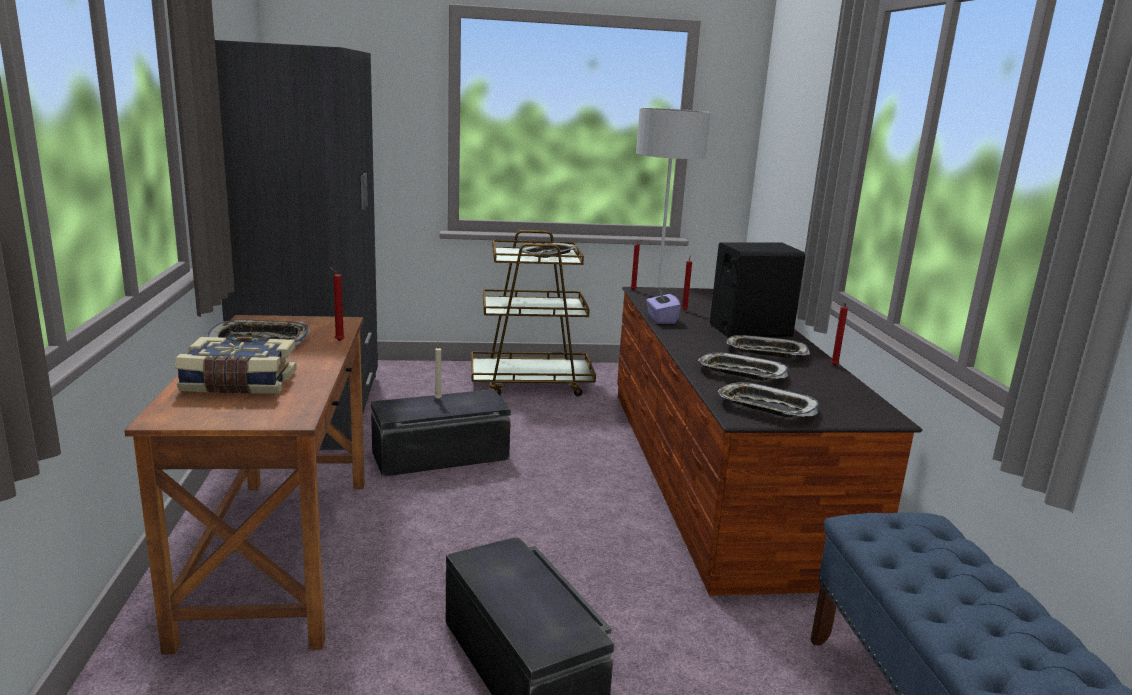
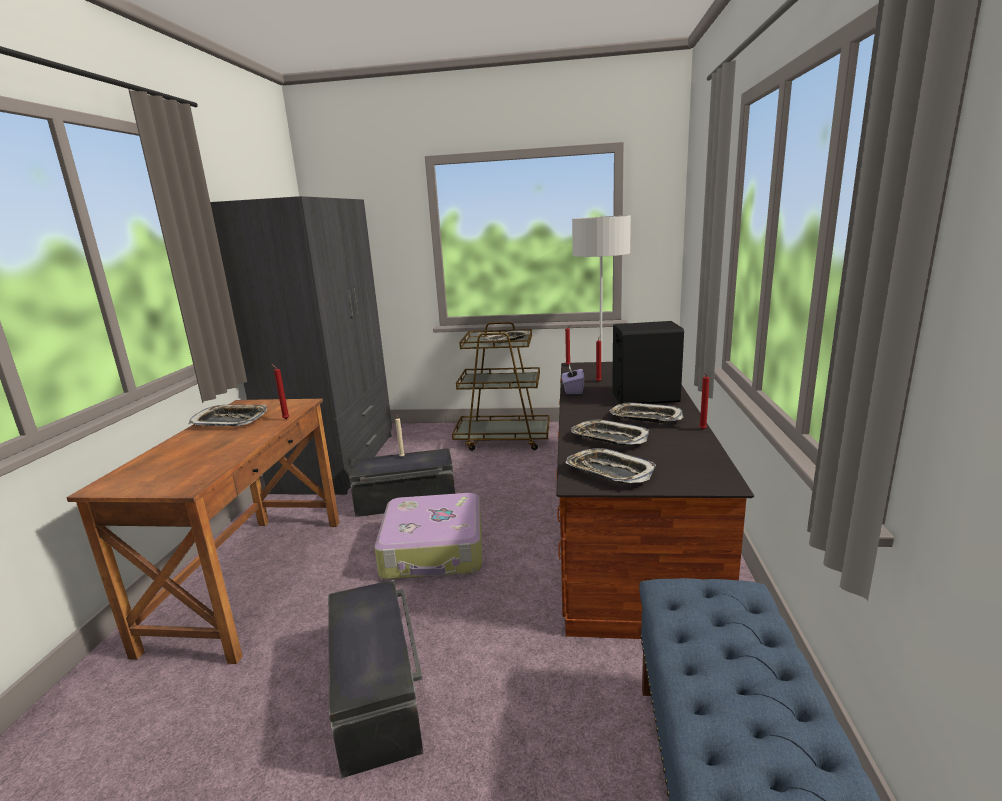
camera: 15 degrees right, 0 degrees up
(238, 384) = (180, 457): book -> none
(510, 513) = (434, 550): none -> suitcase

